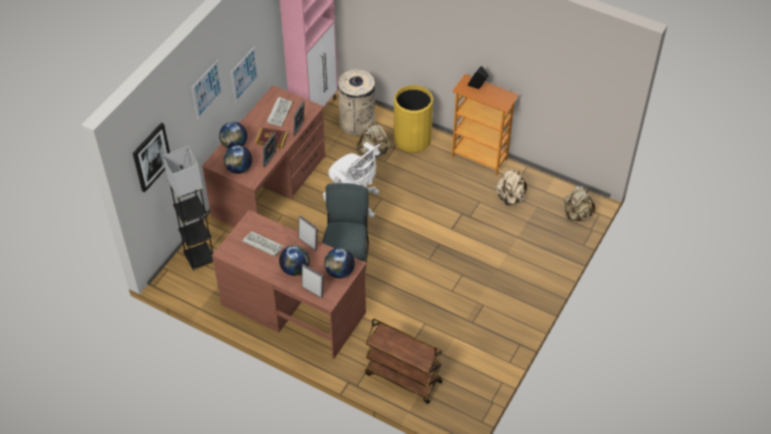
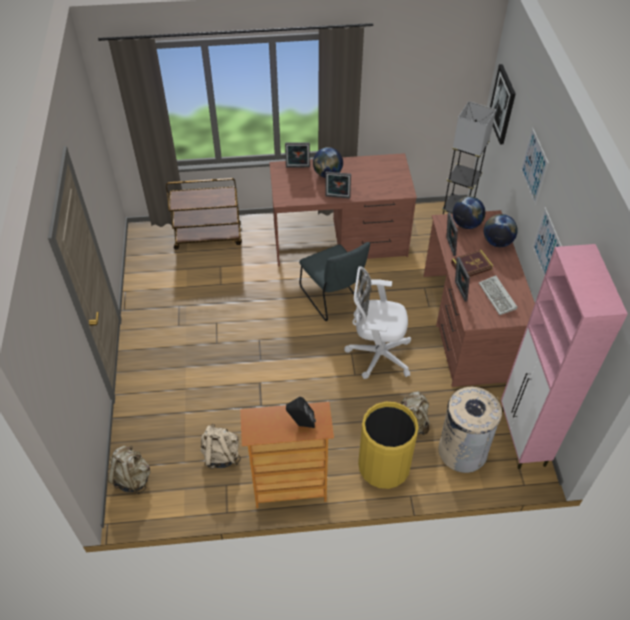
camera: 145 degrees right, 0 degrees up
(262, 245) = (374, 178): keyboard -> none
(340, 272) = (289, 189): globe -> none

